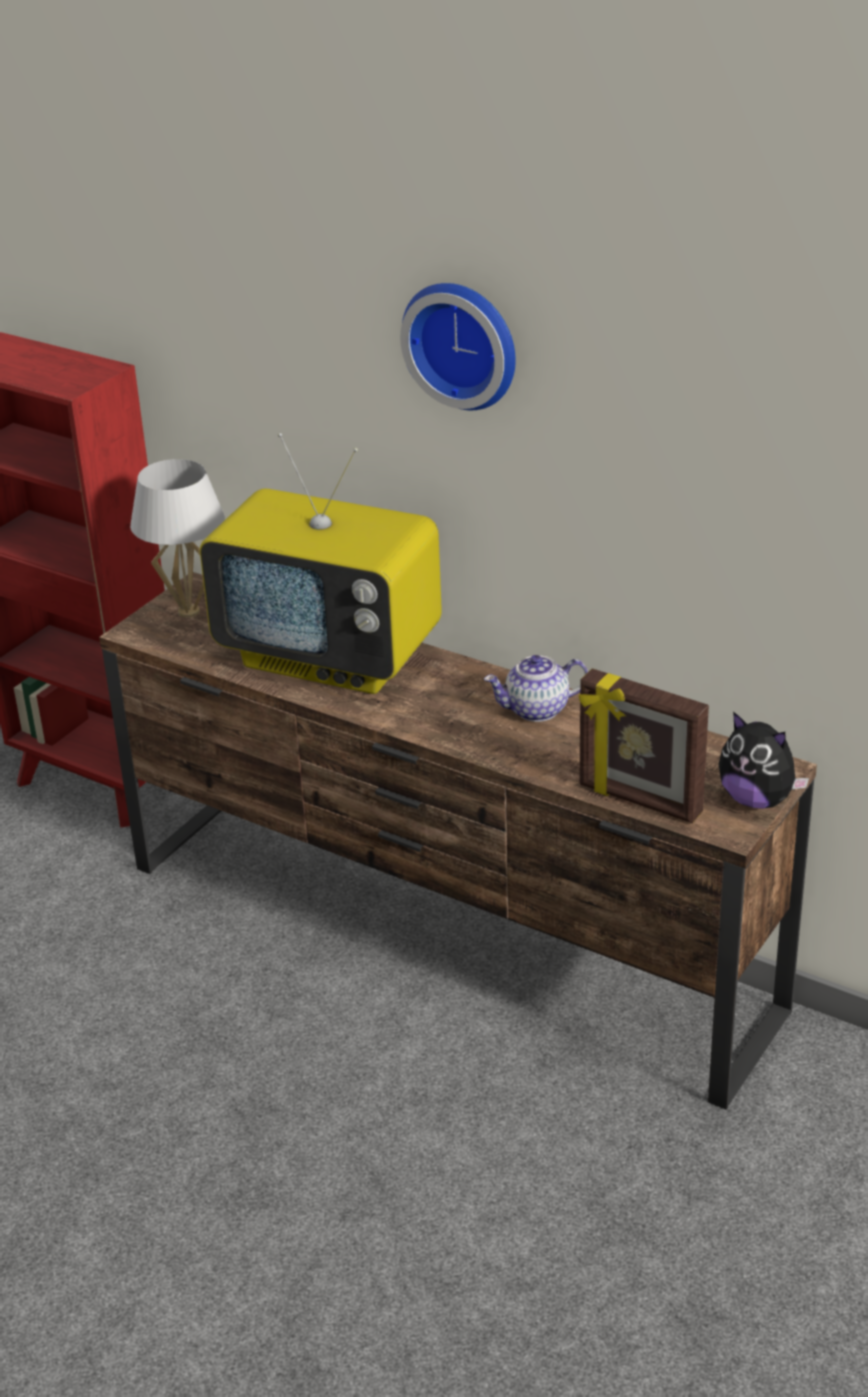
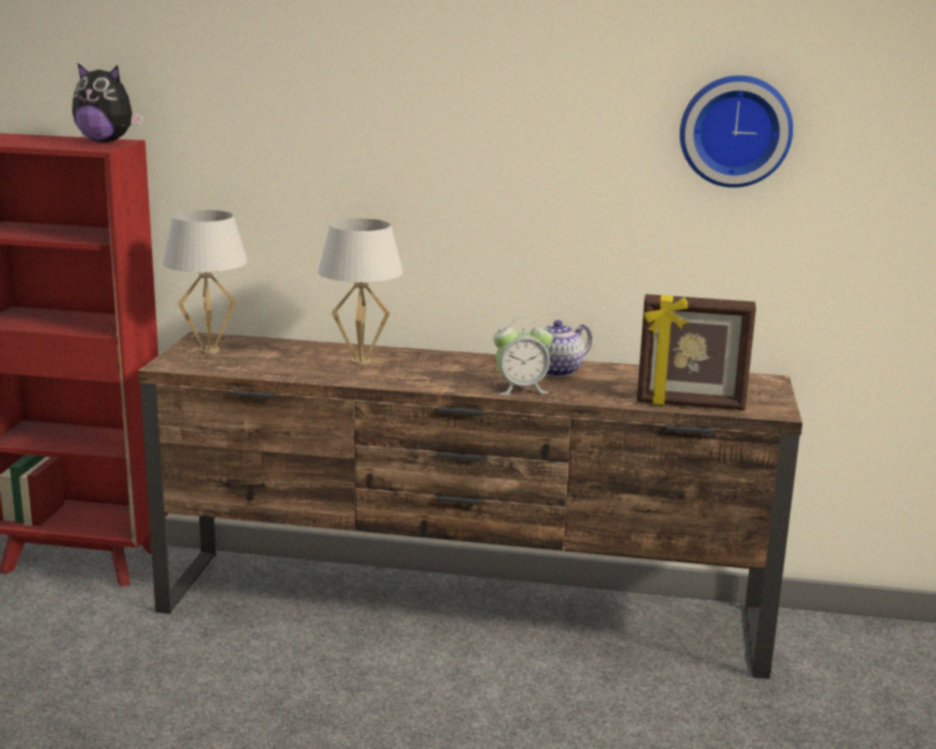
camera: 25 degrees left, 15 degrees down
(332, 657) = (361, 362): television -> white table lamp
(464, 343) = (478, 67): wall clock -> wall clock (735, 130)
(470, 737) = (521, 389): none -> alarm clock
(757, 800) = (773, 395): plush toy -> plush toy (106, 141)

